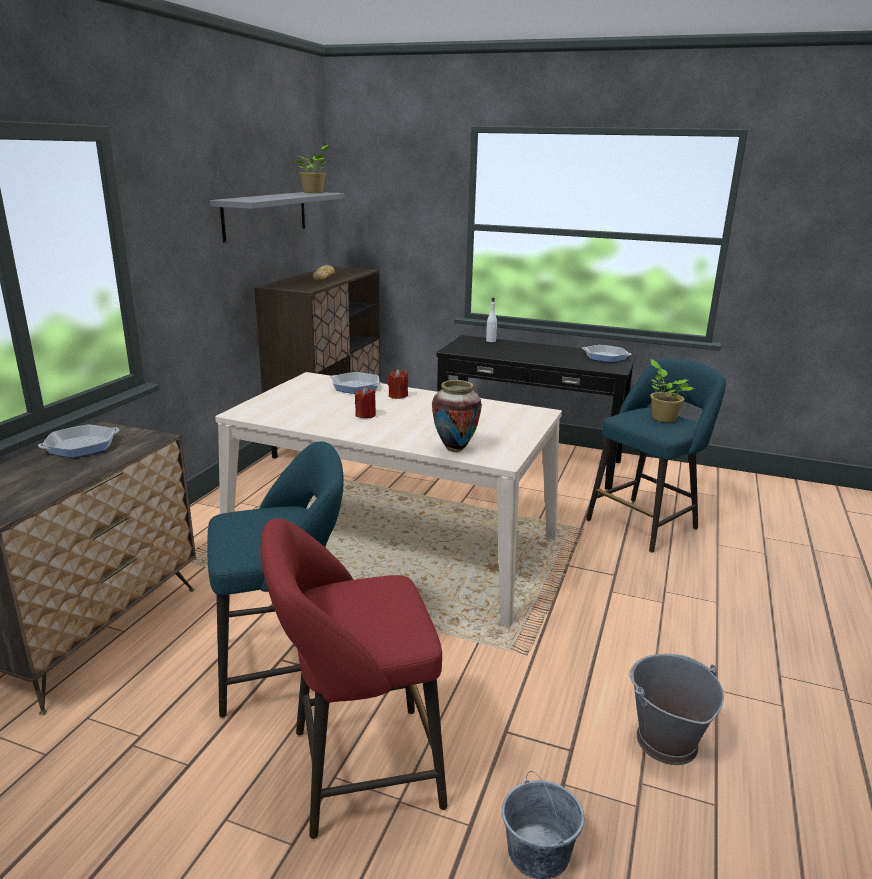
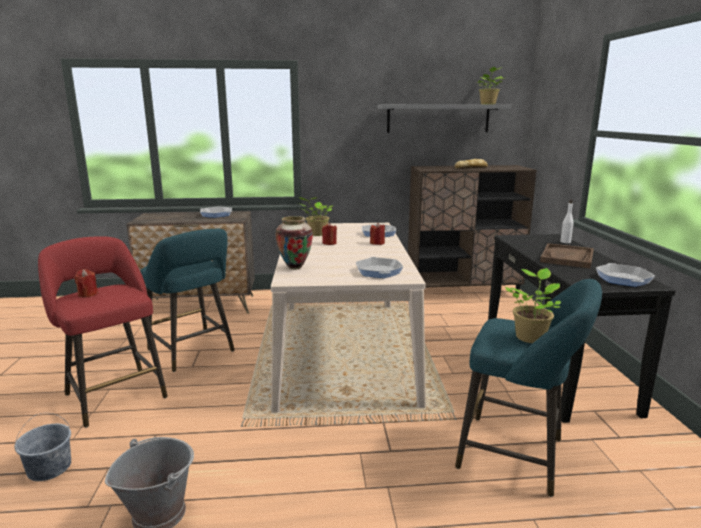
camera: 65 degrees right, 5 degrees down
(309, 413) = (316, 234): none -> potted plant
(350, 622) = (88, 294): none -> red candle
(508, 417) = (379, 271): none -> frying pan
(538, 353) = (567, 257): none -> brown tray

